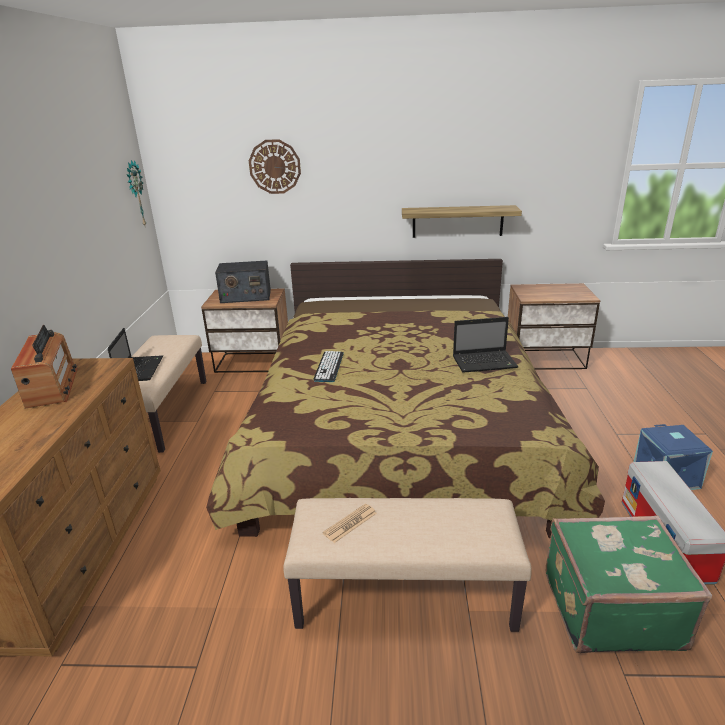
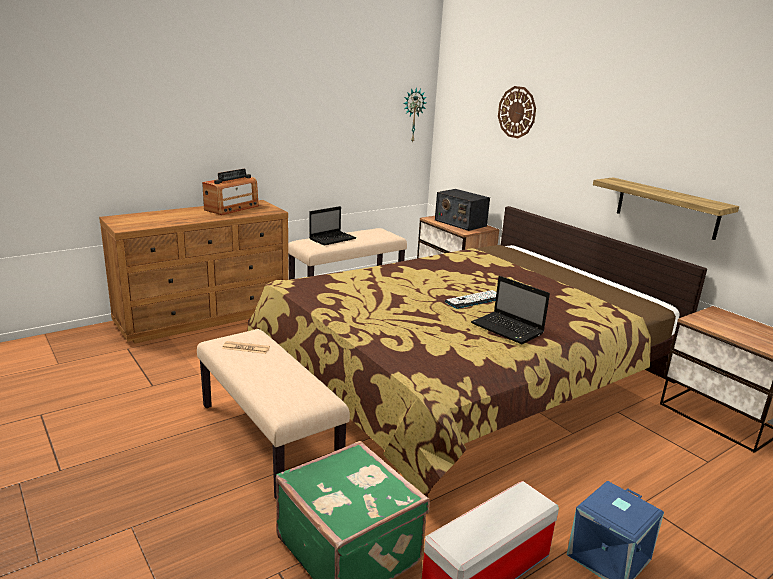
camera: 50 degrees right, 5 degrees down
(329, 366) = (401, 277): keyboard -> keyboard (475, 300)

